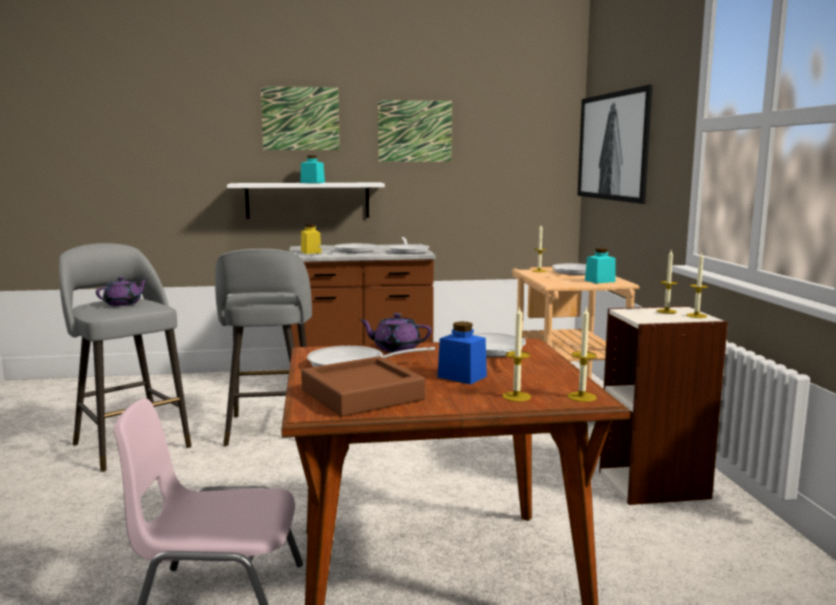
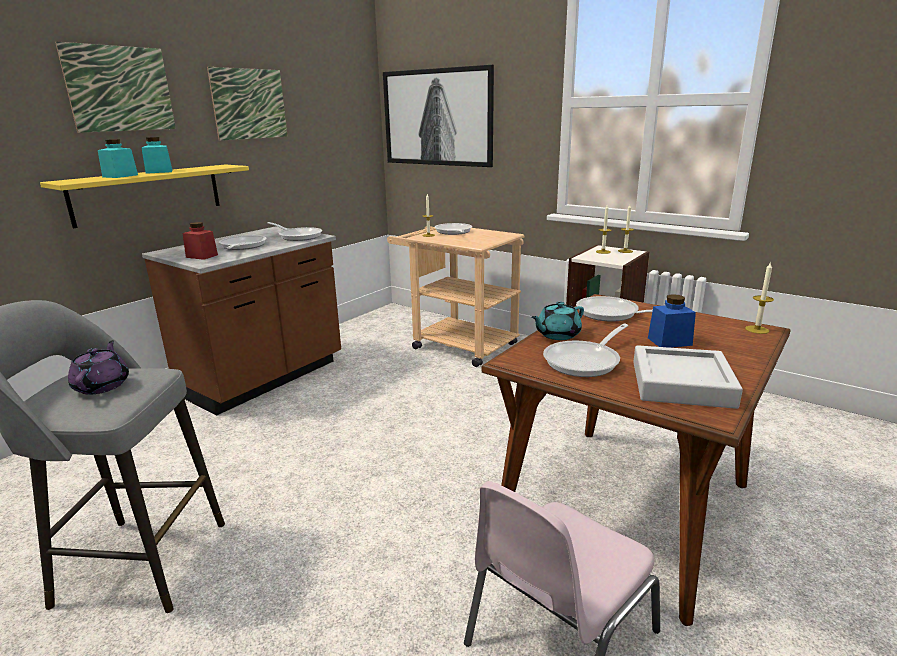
camera: 45 degrees left, 10 degrees up
(270, 430) = (273, 464): grey stool -> none
(308, 200) = (148, 194): white shelf -> yellow shelf
(311, 252) = (202, 256): yellow jar -> red jar
(362, 395) = (681, 384): brown tray -> grey tray
(396, 348) = (557, 335): purple teapot -> turquoise teapot
(516, 396) = (738, 343): candle -> none
(600, 281) = (495, 236): turquoise jar -> turquoise jar (120, 176)

